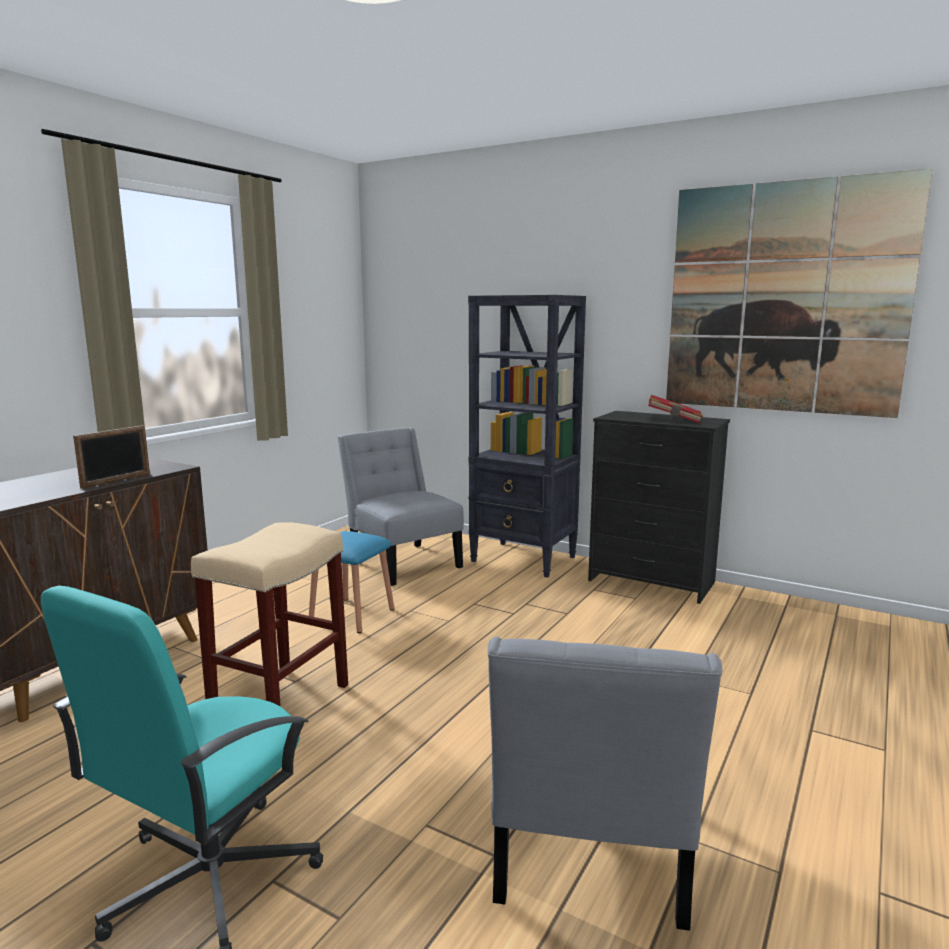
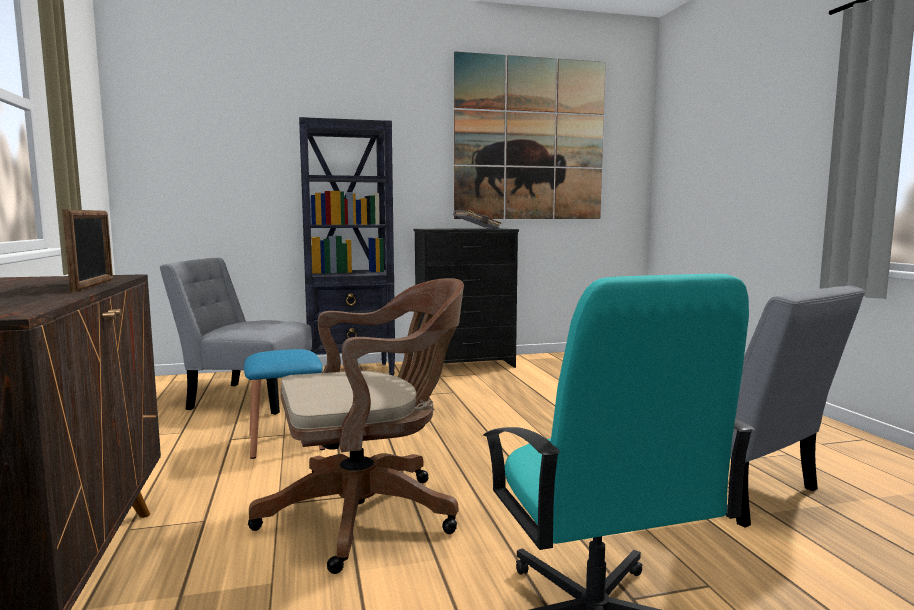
camera: 45 degrees left, 5 degrees down
(280, 703) = (369, 514): beige stool -> brown office chair
(674, 420) = (477, 228): red book -> grey book

